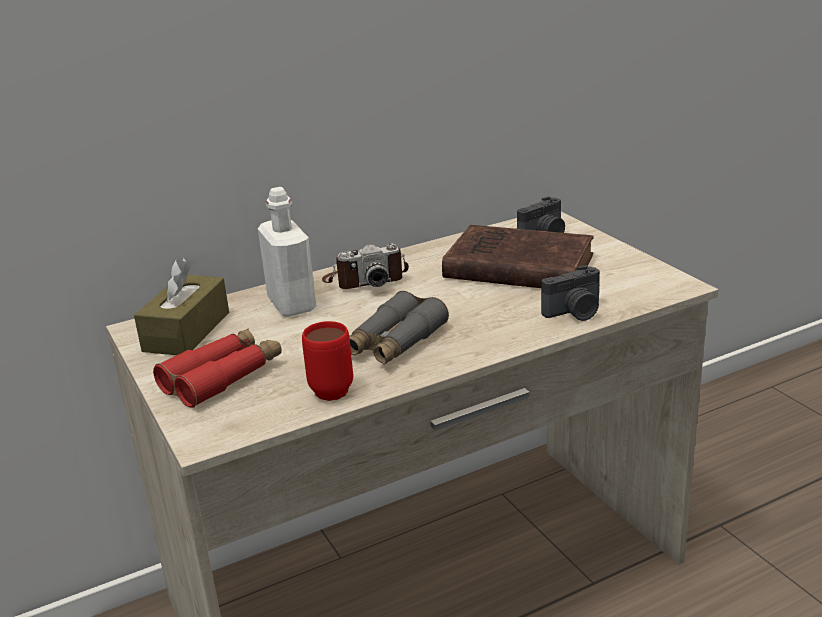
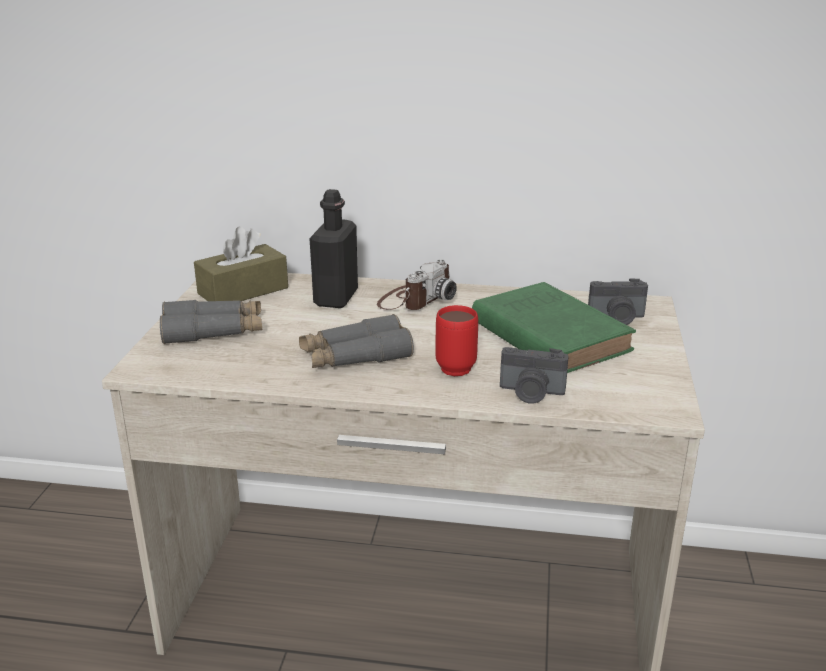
camera: 35 degrees right, 0 degrees up
(223, 377) = (213, 331): red binoculars -> grey binoculars
(292, 304) = (336, 298): white bottle -> black bottle
(332, 387) = (264, 370): red mug -> red mug (460, 366)
(365, 280) = (415, 299): camera -> camera turned 75 degrees counterclockwise
(514, 267) = (547, 334): brown book -> green book

